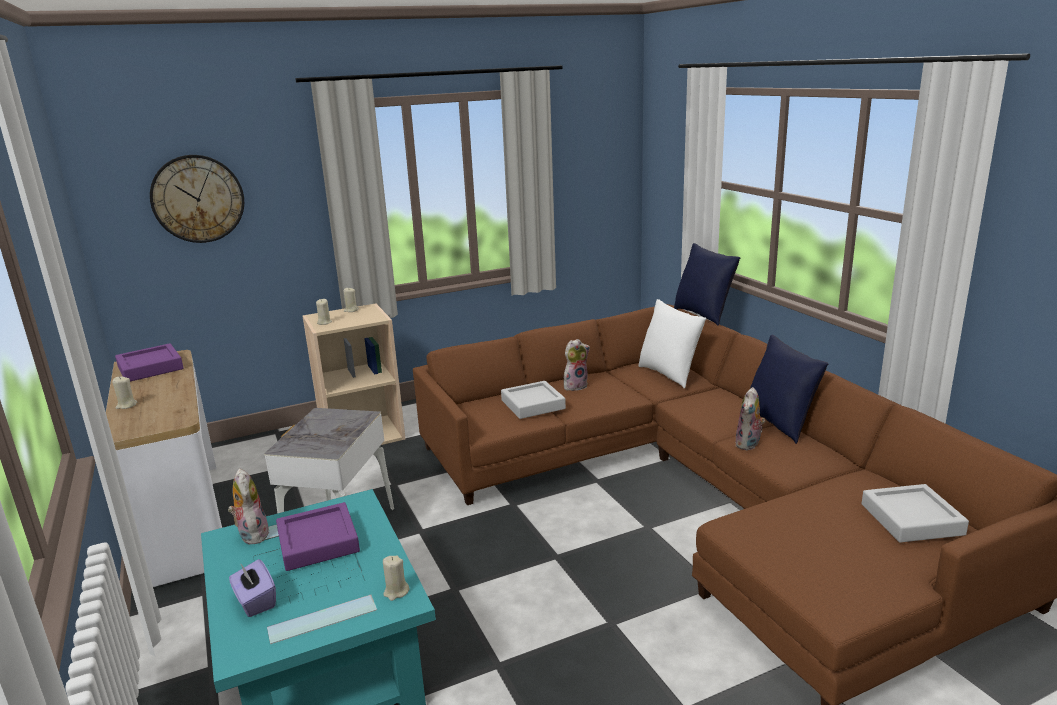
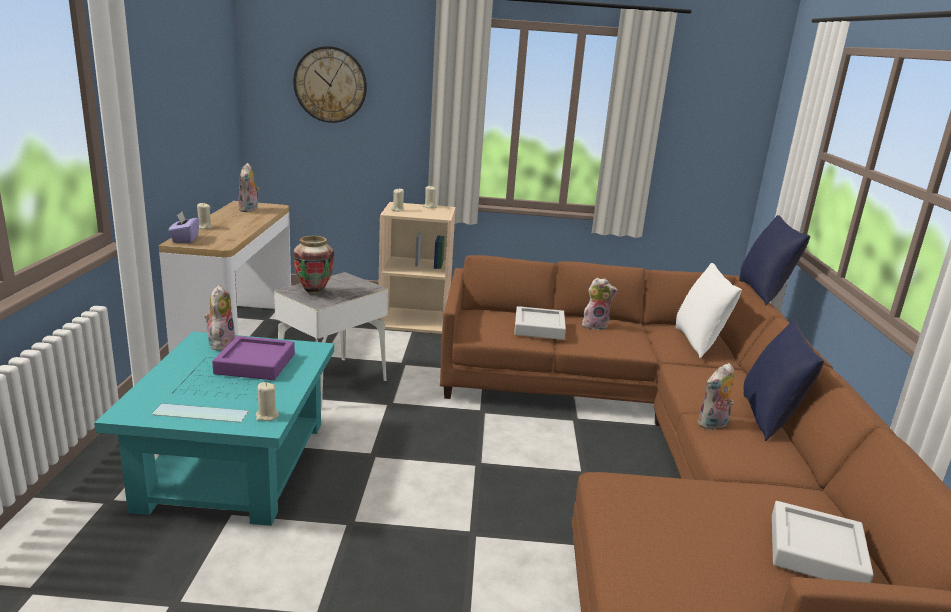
camera: 25 degrees right, 0 degrees up
(150, 368) = (249, 210): purple tray -> plush toy
(255, 601) = (173, 385): purple tissue box -> purple tissue box (185, 239)
(311, 441) = (314, 292): none -> vase

